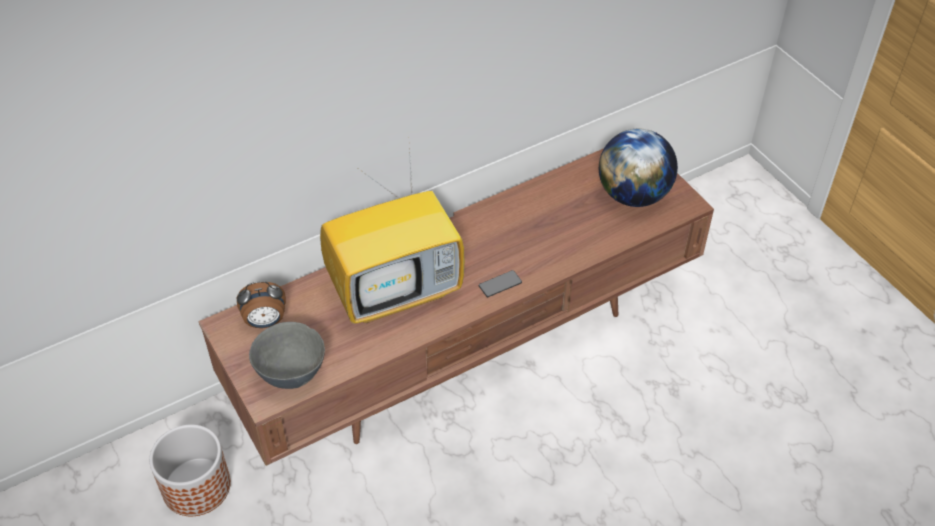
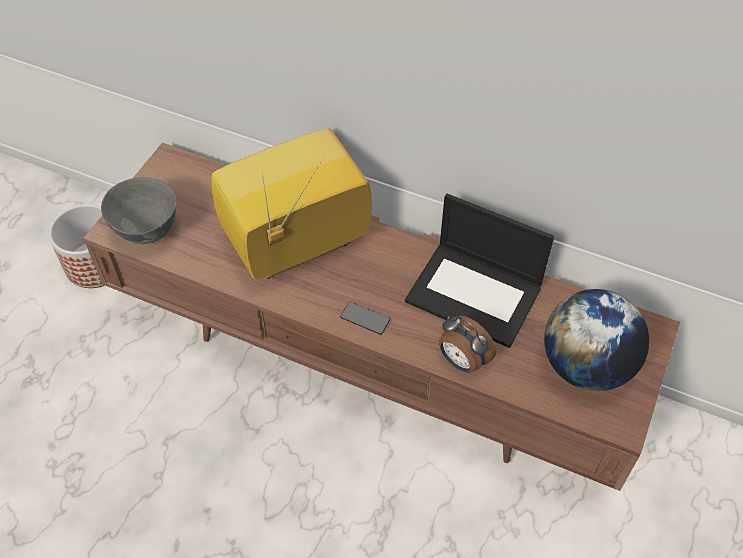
camera: 55 degrees right, 5 degrees up
(265, 322) = (191, 182): alarm clock -> alarm clock (462, 361)
(397, 290) = (295, 247): television -> television turned 120 degrees clockwise
(531, 215) = (475, 294): none -> laptop

